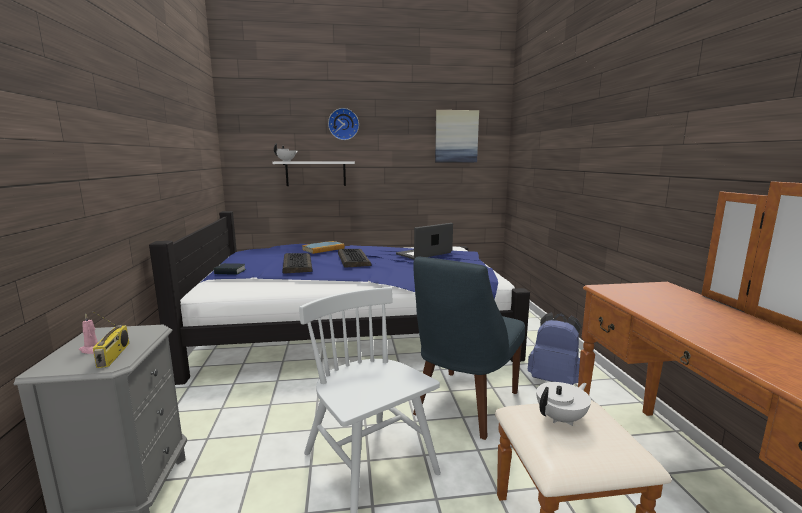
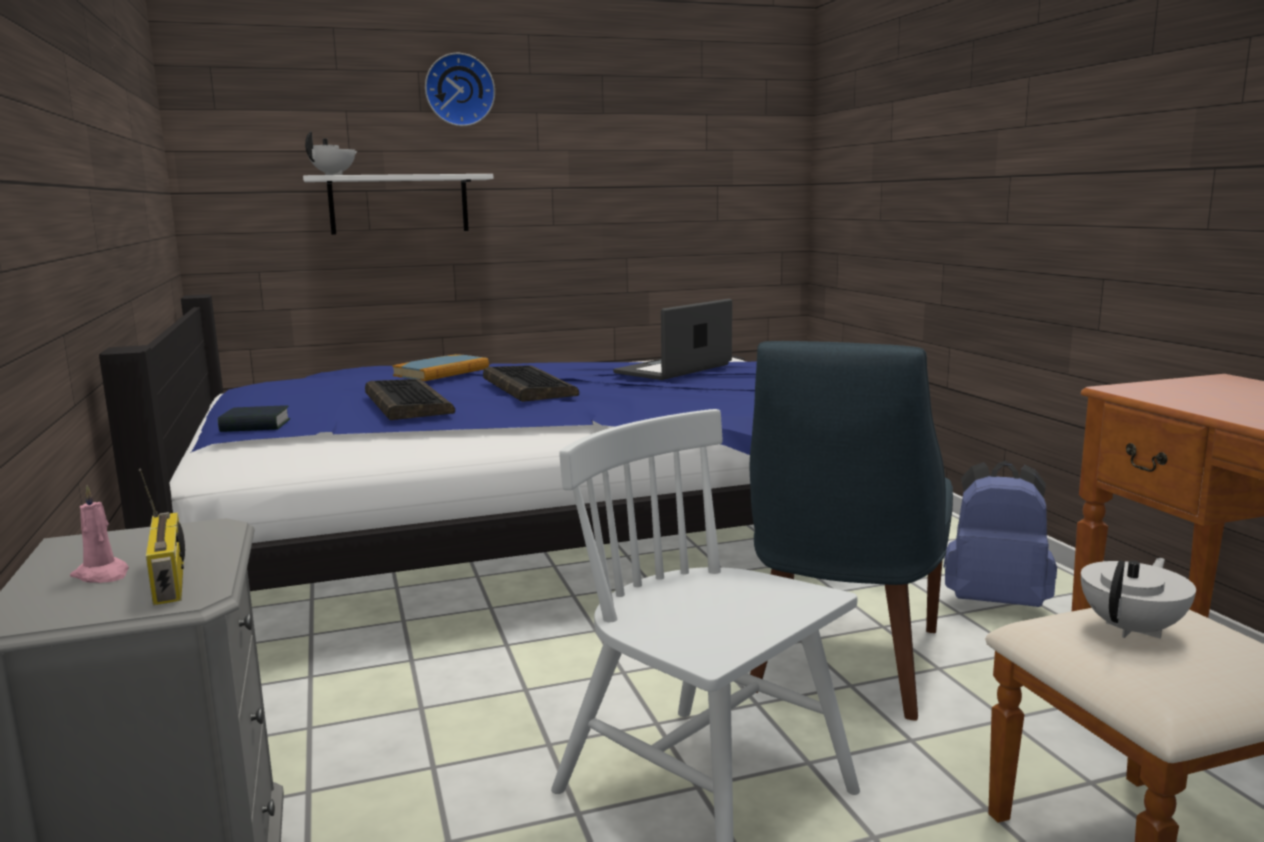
camera: 10 degrees left, 0 degrees up
(456, 136) = (704, 119): picture -> none

